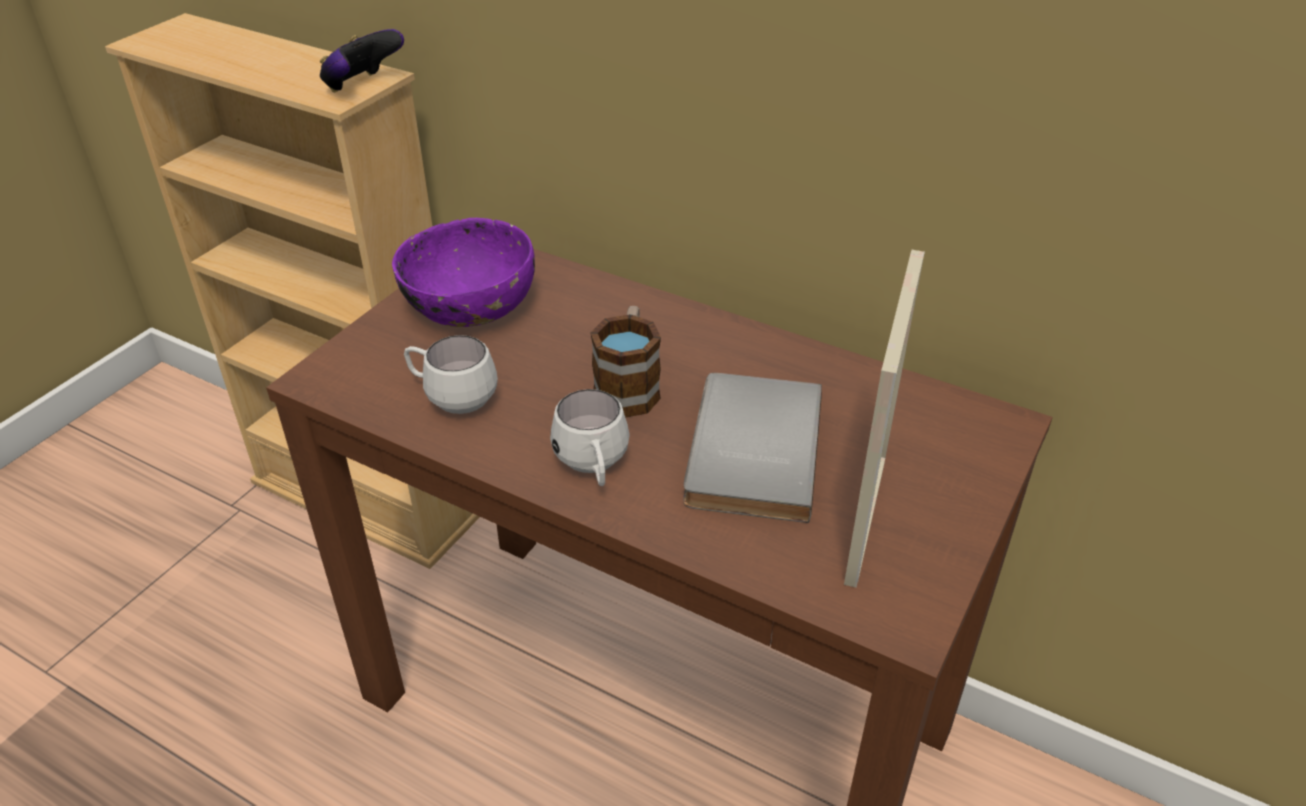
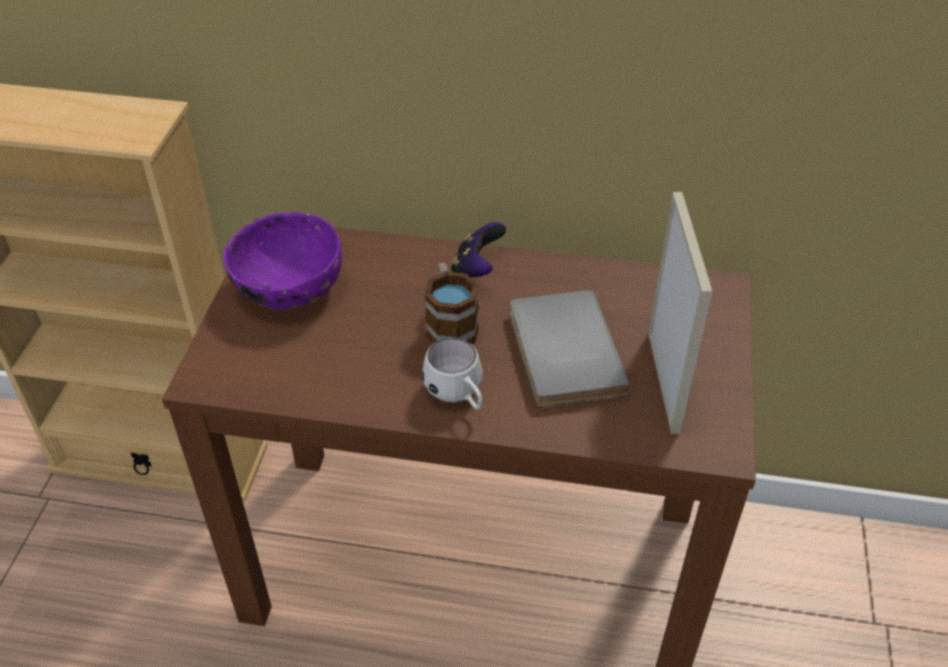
camera: 20 degrees left, 5 degrees up
(362, 86) = (154, 125): game controller -> game controller (476, 270)
(451, 397) = (319, 368): white mug -> none

